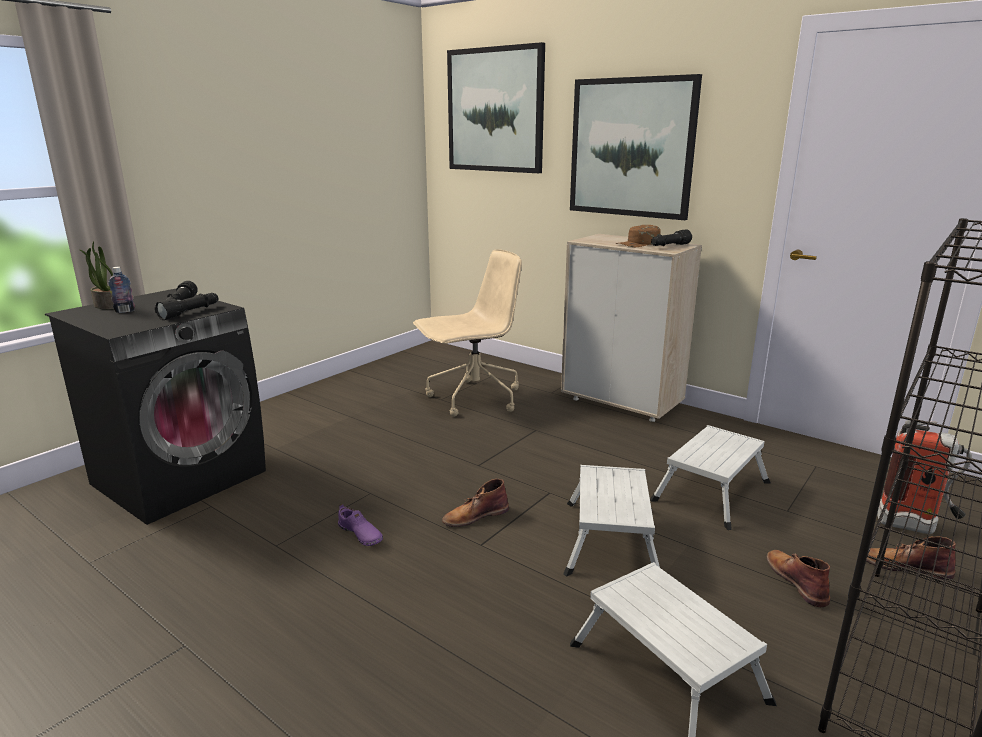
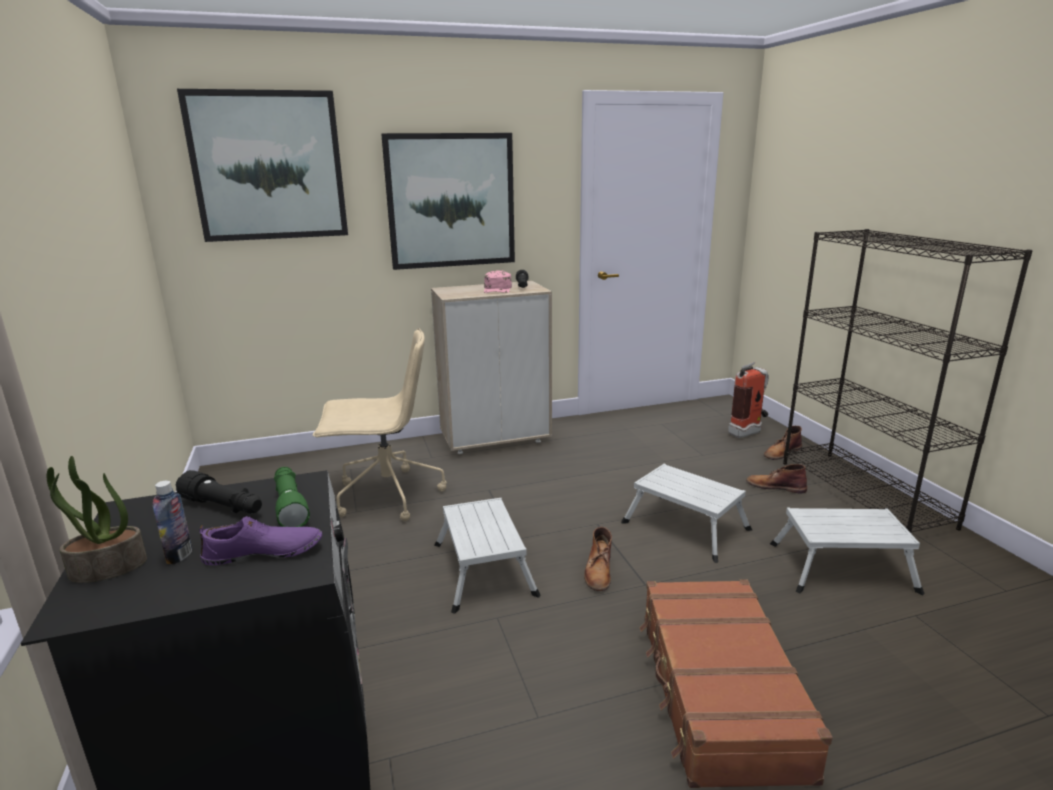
camera: 55 degrees left, 0 degrees up
(190, 312) = (290, 505): black flashlight -> green flashlight
(360, 534) = (570, 648): purple shoe -> purple shoe (264, 553)
(360, 624) = (718, 692): none -> brown suitcase
(471, 399) = (383, 496): beige office chair -> beige office chair turned 75 degrees clockwise
(638, 244) = (498, 289): brown cap -> pink cap
(712, 491) = (657, 465): white step ladder -> white step ladder (483, 568)

